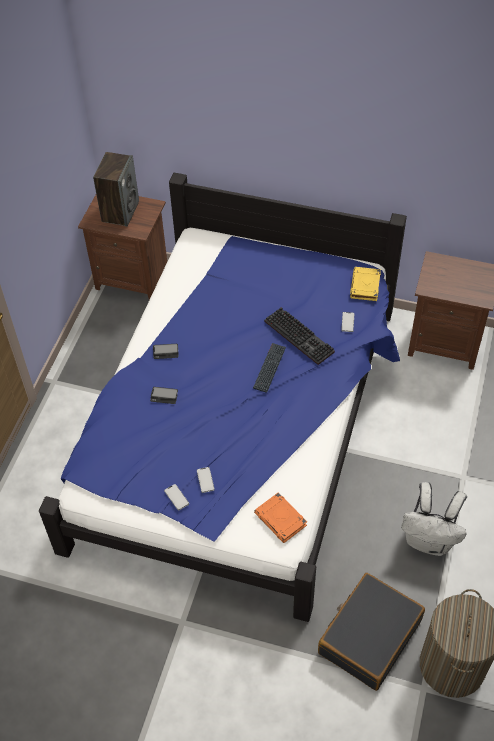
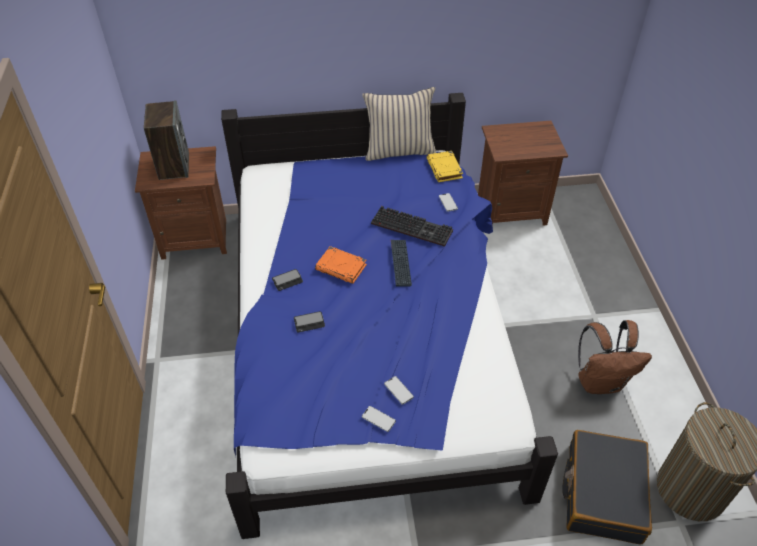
camera: 25 degrees left, 5 degrees down
(281, 520) = (494, 403): orange book -> orange book (341, 267)
(333, 253) = (399, 150): none -> beige pillow
(429, 541) = (601, 382): white backpack -> brown backpack

